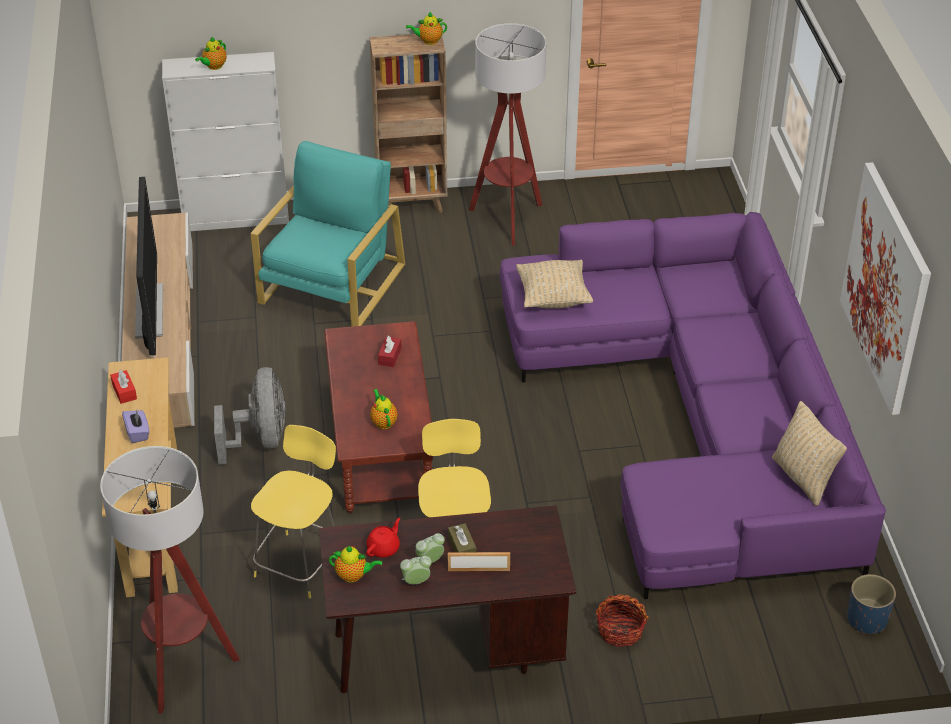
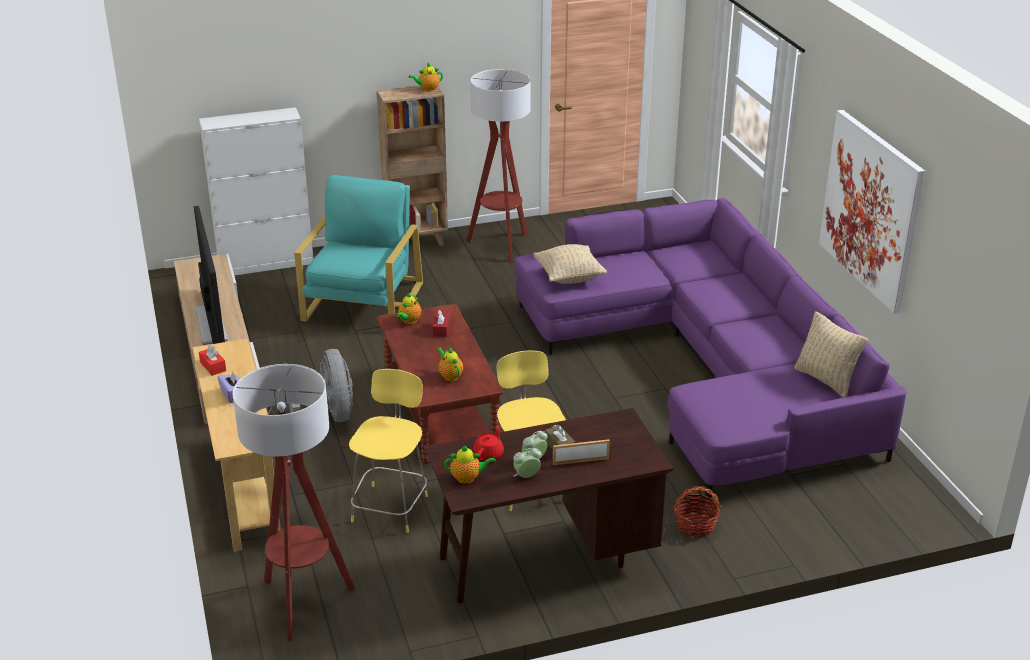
camera: 10 degrees left, 10 degrees down
(214, 66) = (246, 119): teapot -> teapot (409, 321)
(867, 620) = (903, 493): blue planter -> none

